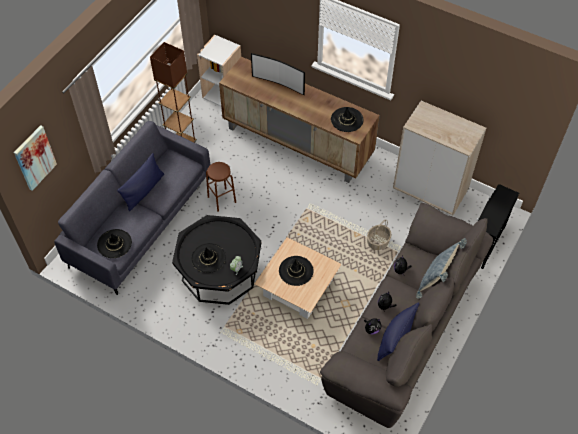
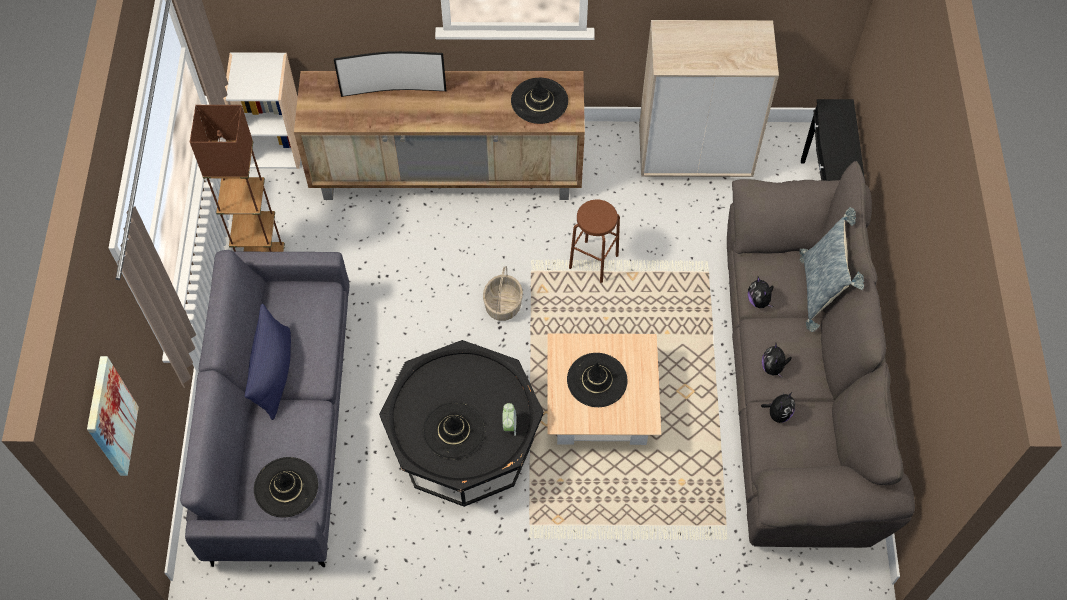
camera: 30 degrees left, 5 degrees up
(222, 199) = (390, 322): brown stool -> brown stool (593, 261)
(378, 241) = (670, 270): basket -> basket (503, 304)
(395, 338) = (819, 408): blue pillow -> none

